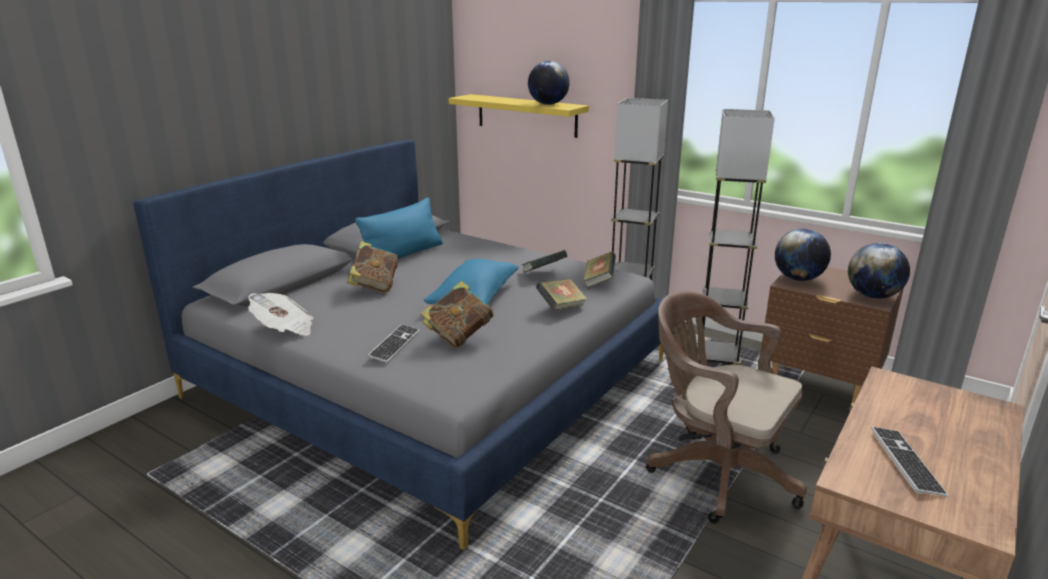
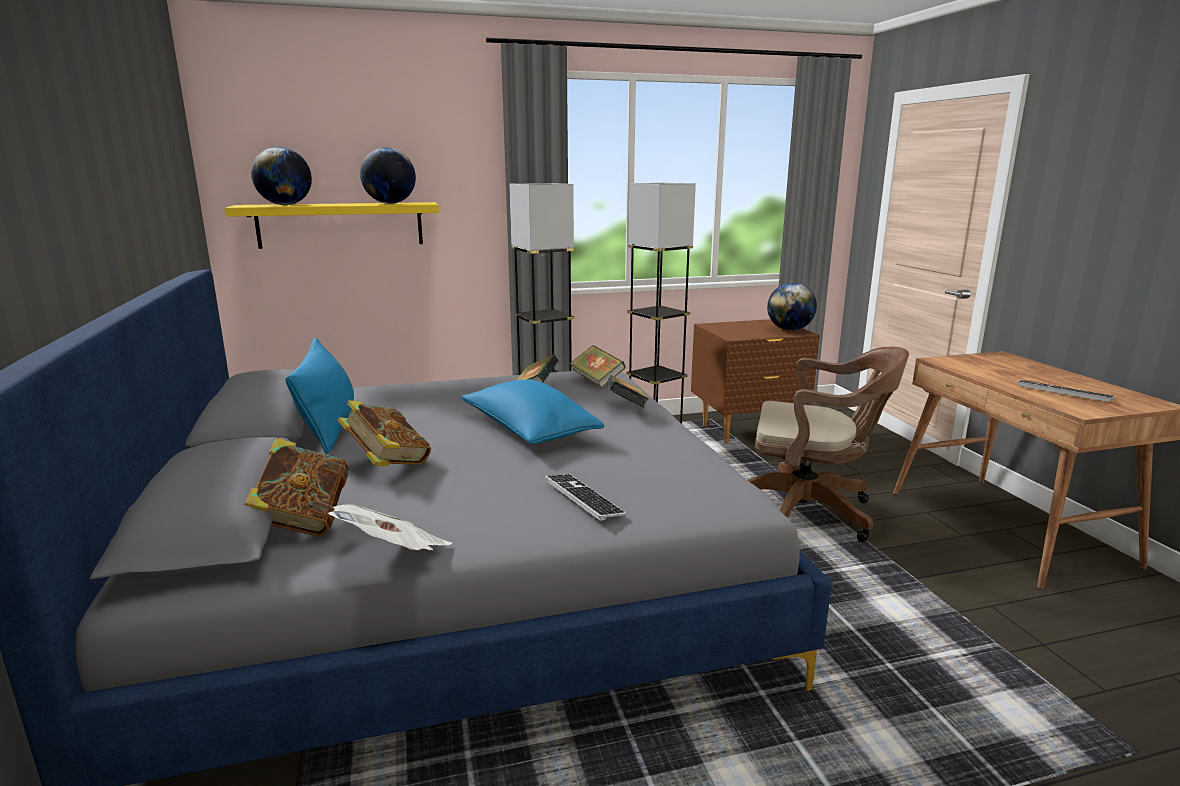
camera: 50 degrees left, 5 degrees down
(459, 336) = (625, 461): book -> book (302, 522)
(716, 472) = (810, 512): brown office chair -> brown office chair turned 150 degrees counterclockwise
(798, 279) = (729, 333): globe -> globe (285, 205)

